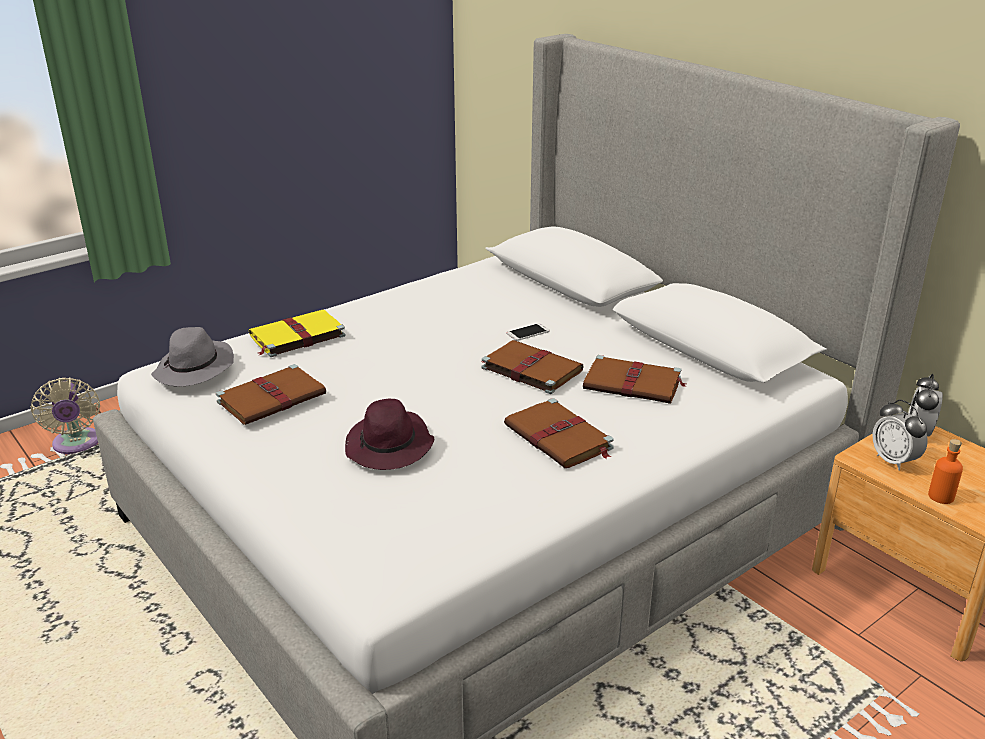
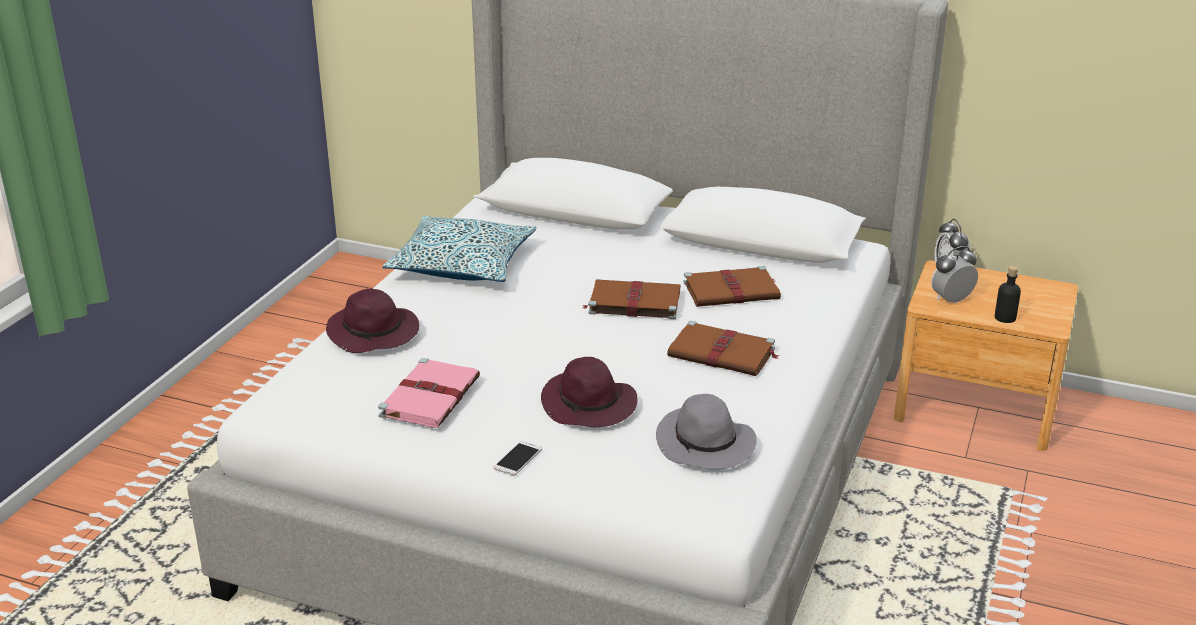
camera: 30 degrees left, 0 degrees up
(76, 445) = (67, 547): beige fan -> none
(195, 369) = (312, 394): grey hat -> grey hat (706, 445)
(273, 398) = (431, 396): brown book -> pink book
(296, 336) = (374, 333): yellow book -> purple hat
(428, 301) = (462, 265): none -> pillow
(528, 332) = (592, 270): phone -> phone (517, 459)
(894, 461) = (951, 300): alarm clock -> alarm clock turned 120 degrees clockwise
(941, 496) = (1005, 318): orange bottle -> black bottle

